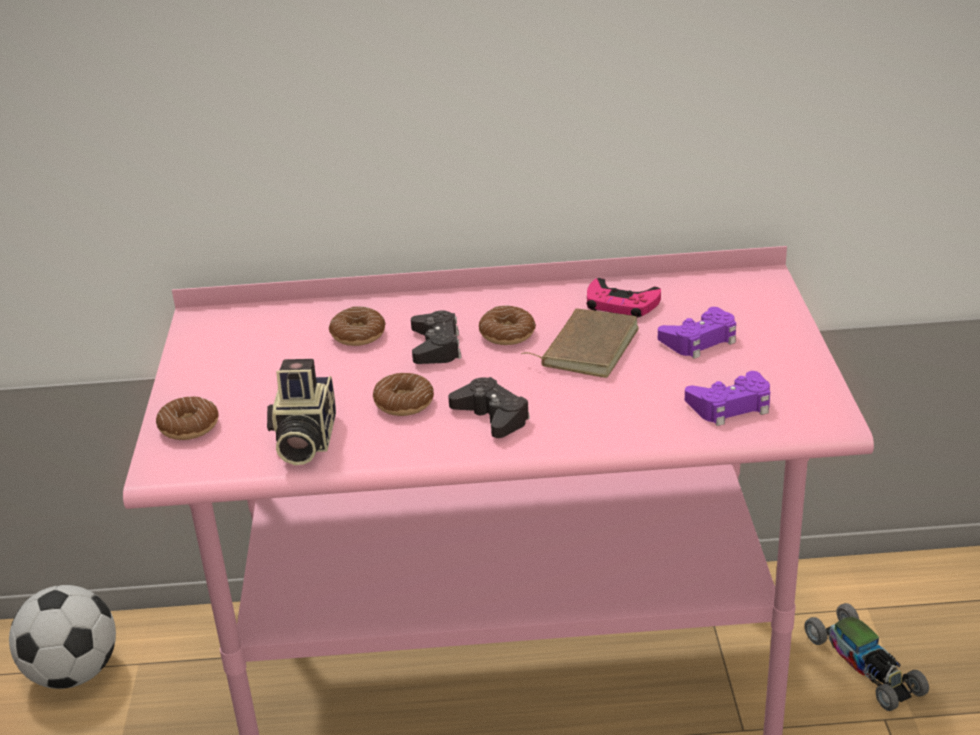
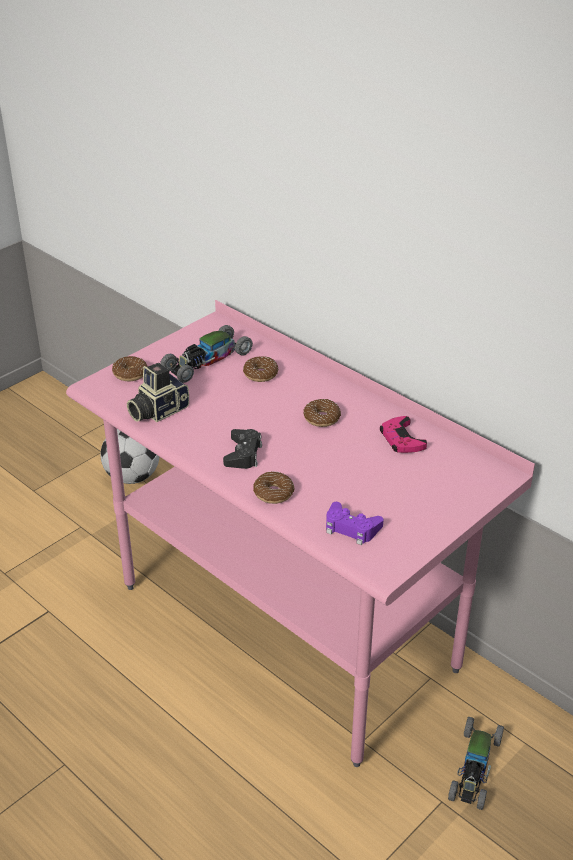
camera: 45 degrees right, 5 degrees up
(267, 359) = (207, 361): none -> toy car
(404, 403) = (221, 421): donut -> donut (273, 493)
(436, 346) = (281, 403): black game controller -> none
(587, 347) = (344, 450): brown book -> none
(700, 340) = (402, 485): purple game controller -> none

